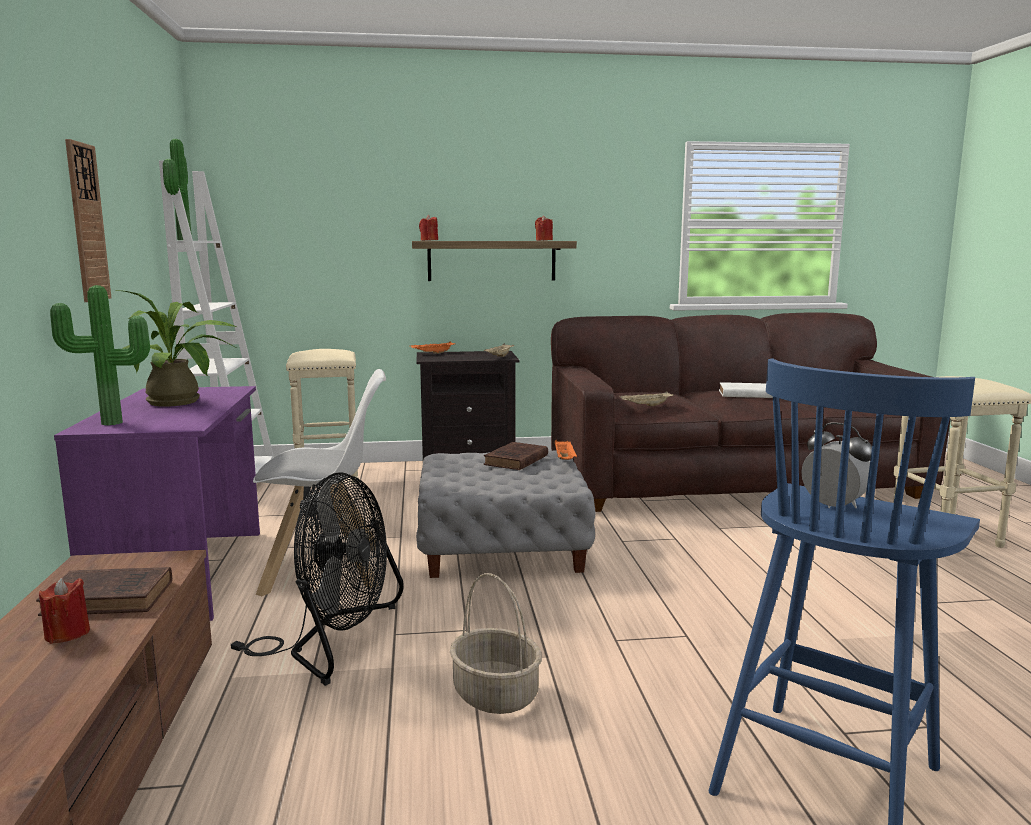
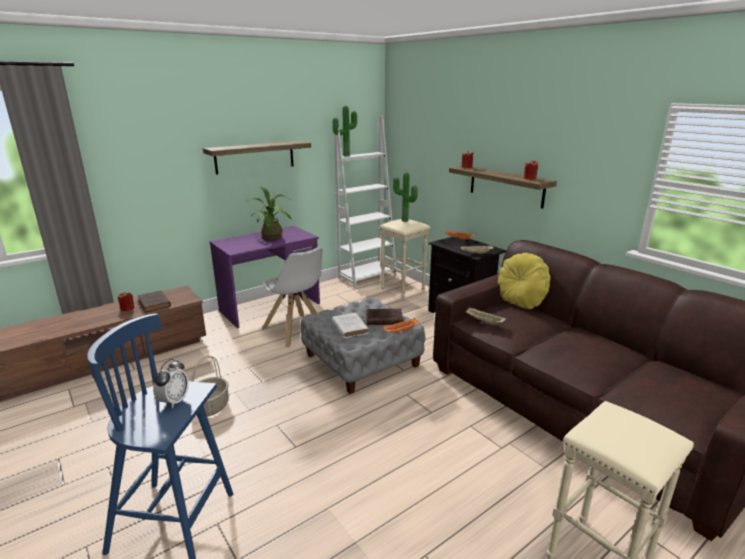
camera: 60 degrees right, 10 degrees up
(87, 223) = (255, 157): wall clock -> shelf
(111, 424) = (229, 241): potted plant -> potted plant (404, 221)
(330, 641) = (234, 356): black fan -> none
(614, 391) = (520, 303): none -> yellow pillow
(744, 394) = (583, 347): white book -> white book (349, 327)

